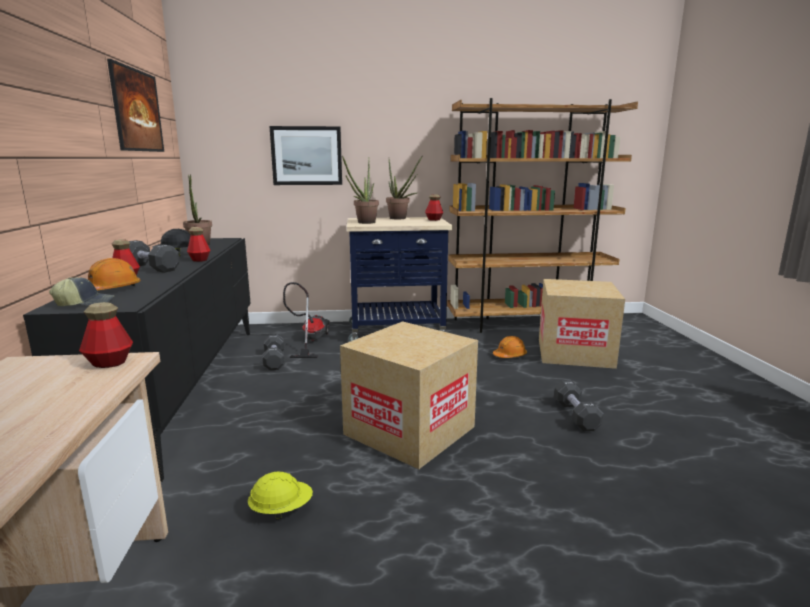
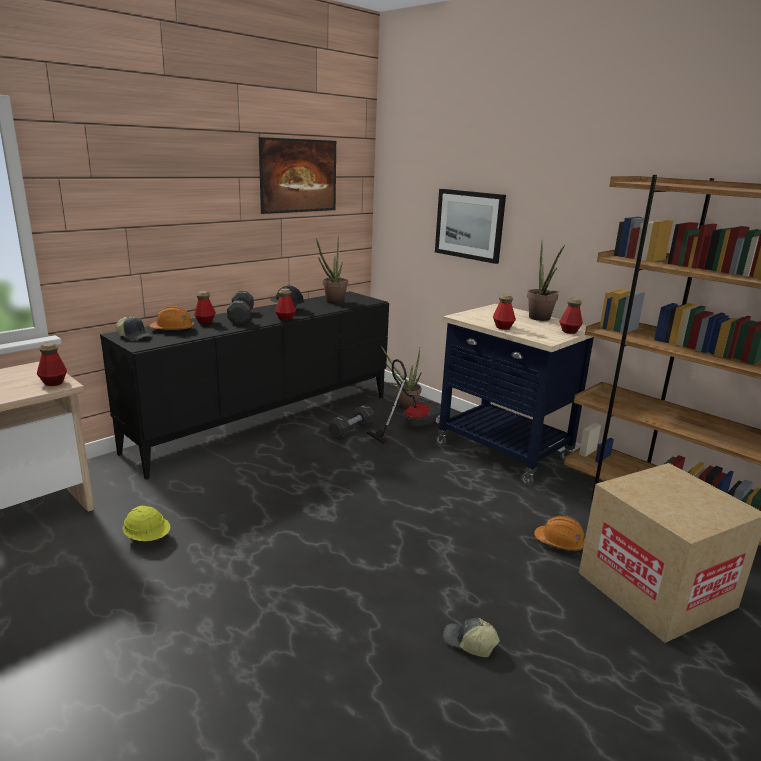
camera: 50 degrees right, 5 degrees up
(363, 223) = (477, 315): potted plant -> potted plant (403, 406)
(399, 224) = (503, 327): none -> bottle
(409, 430) = (311, 545): cardboard box -> none
(576, 415) = (469, 643): black dumbbell -> cap

